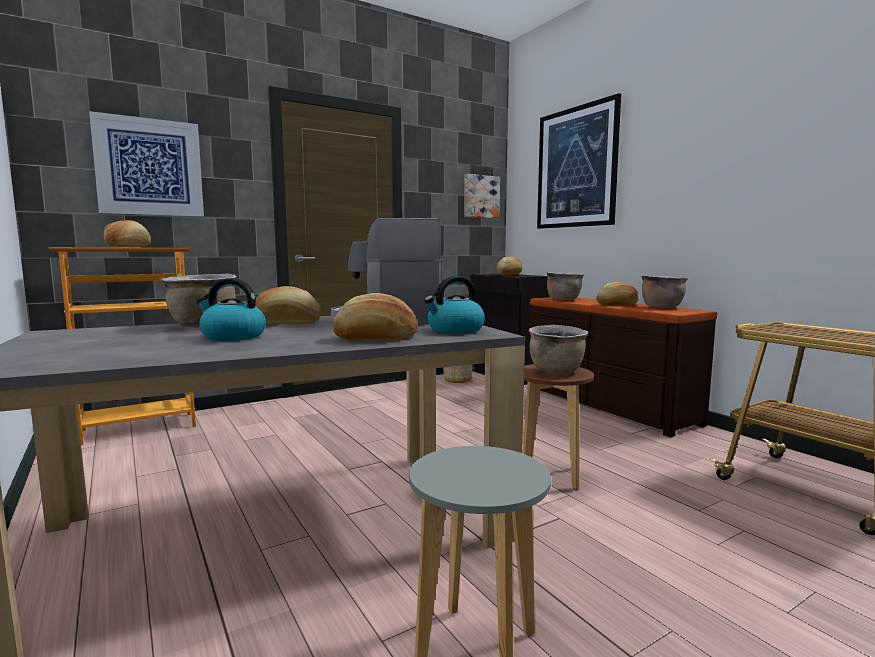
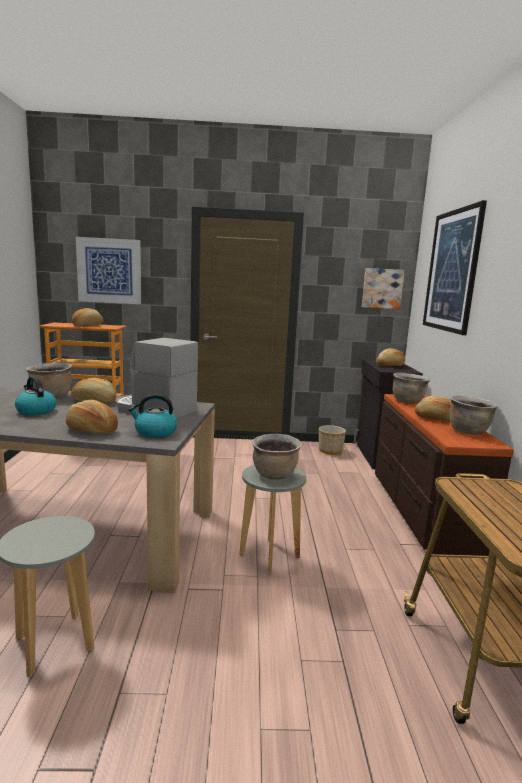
camera: 30 degrees right, 5 degrees up
(551, 475) = (269, 556): brown stool -> grey stool

